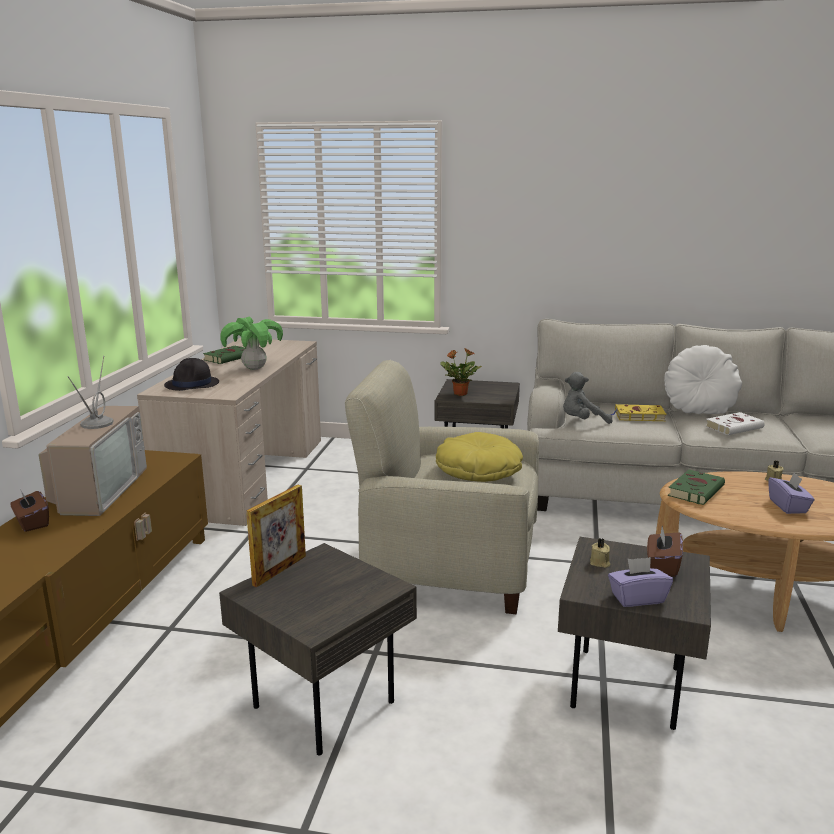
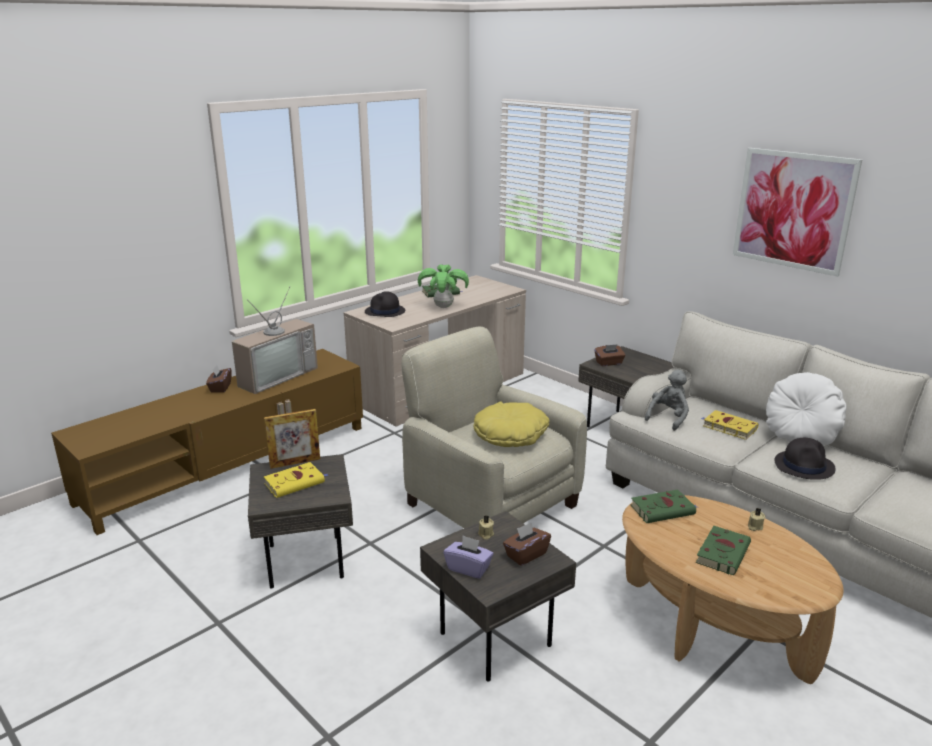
camera: 35 degrees right, 5 degrees up
(316, 590) = (296, 483): none -> yellow book
(459, 394) = (609, 363): potted plant -> brown tissue box
(582, 421) = (668, 418): grey plush toy -> grey plush toy turned 105 degrees clockwise
(625, 204) = (793, 210): none -> picture
(735, 427) = (804, 466): white book -> black hat
(788, 506) = (723, 552): purple tissue box -> green book

